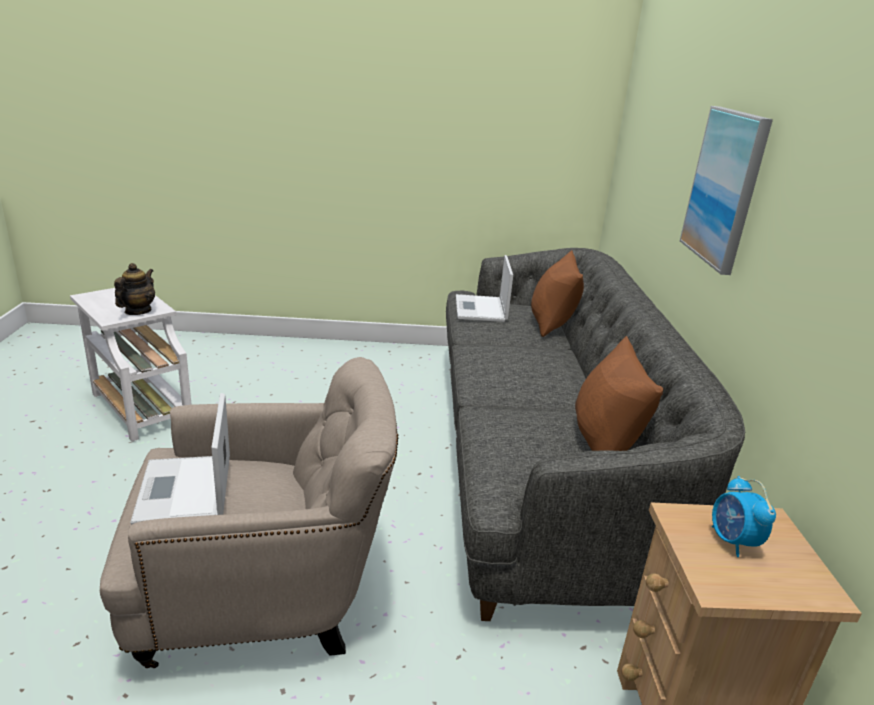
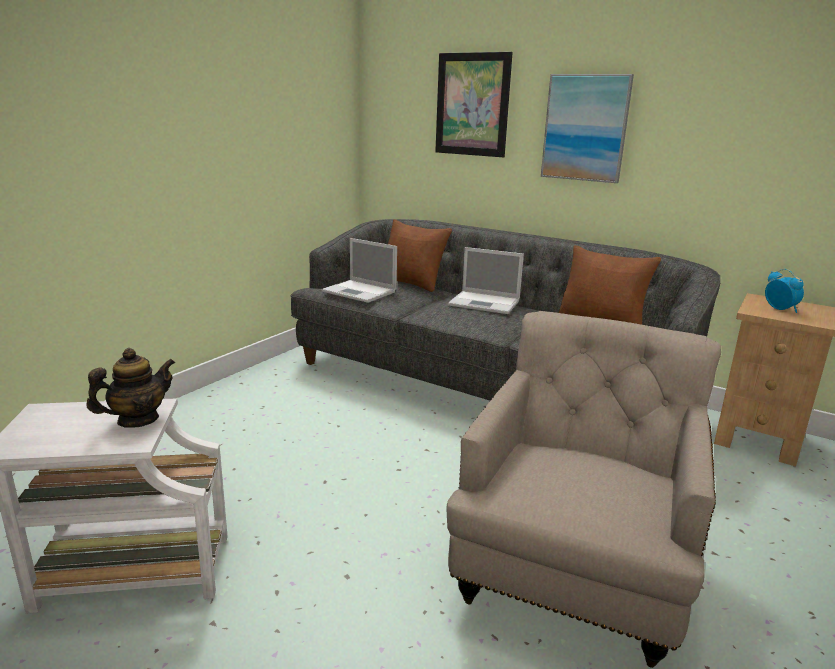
camera: 55 degrees left, 5 degrees down
(137, 311) = (138, 420): teapot -> teapot turned 90 degrees clockwise
(185, 491) = (569, 490): laptop -> laptop (485, 303)
(669, 134) = (472, 105): none -> picture
(733, 541) = (780, 309): alarm clock -> alarm clock turned 135 degrees counterclockwise

